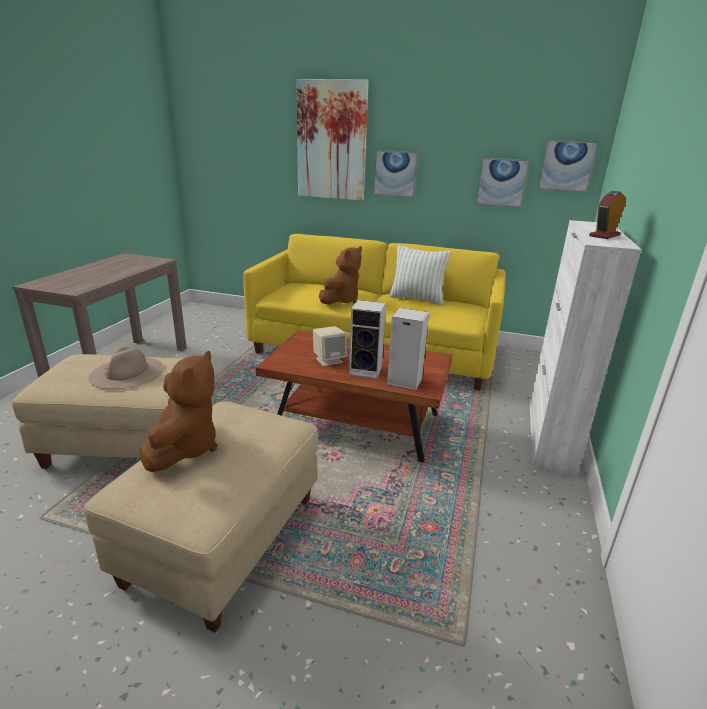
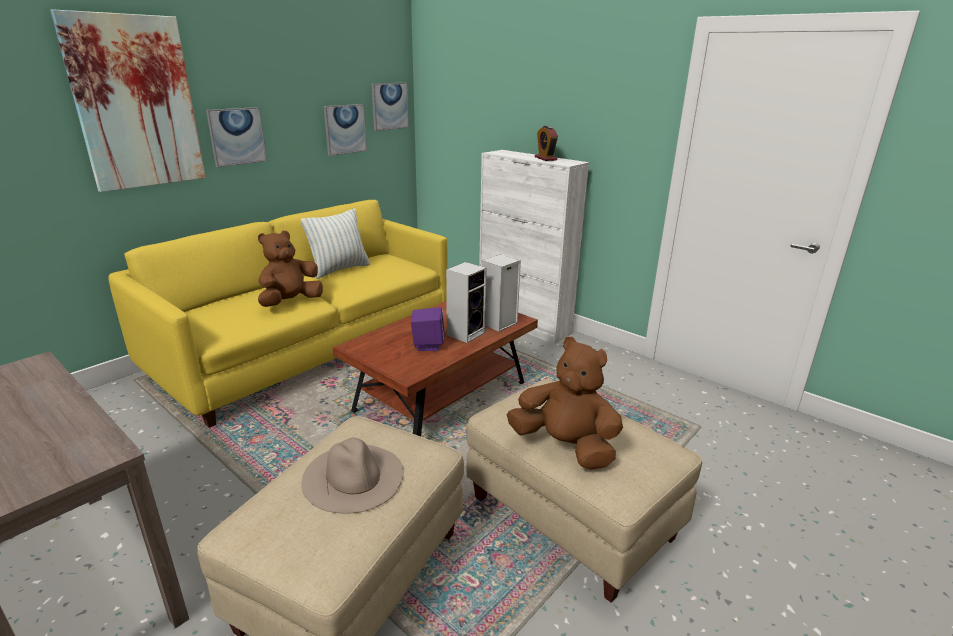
camera: 65 degrees left, 0 degrees up
(329, 360) = (428, 345): beige speaker -> purple speaker
(341, 300) = (290, 302): brown plush toy -> brown plush toy turned 105 degrees counterclockwise

